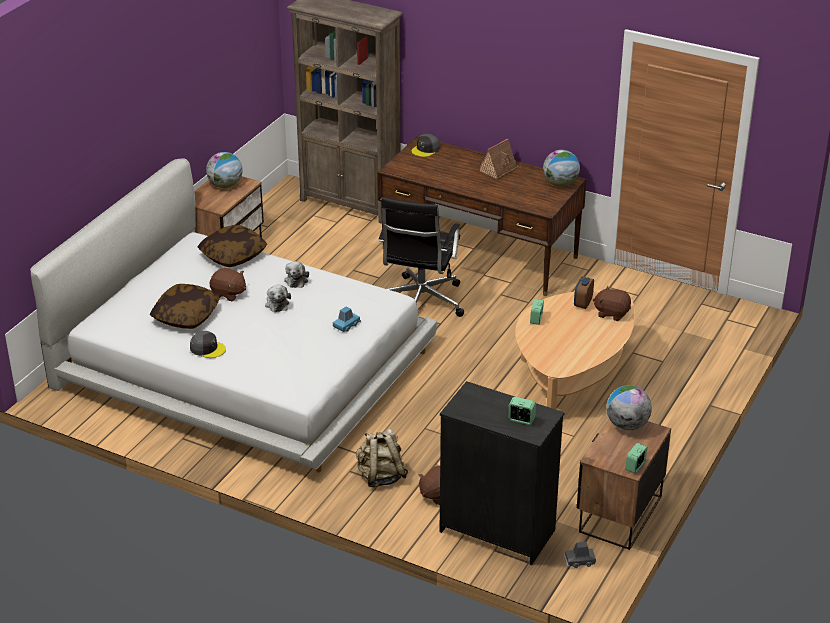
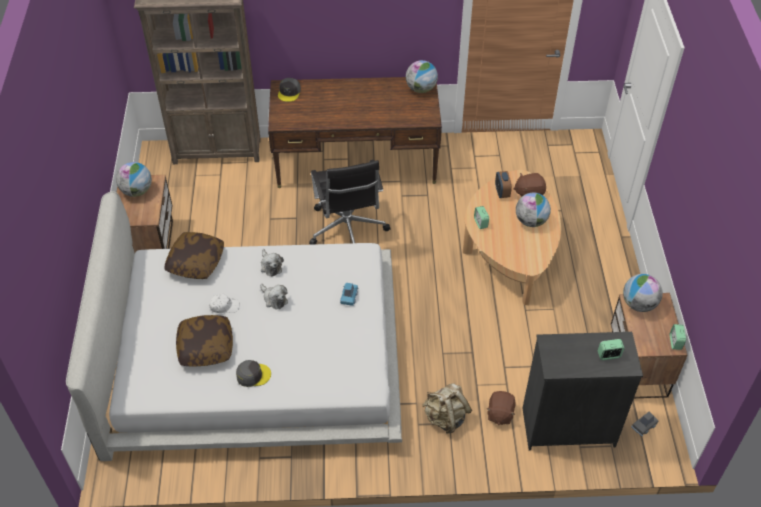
camera: 30 degrees left, 15 degrees up
(228, 294) = (224, 306): brown plush toy -> white cap
(498, 169) = (362, 91): toy house -> none
(591, 335) = (531, 221): none -> globe

